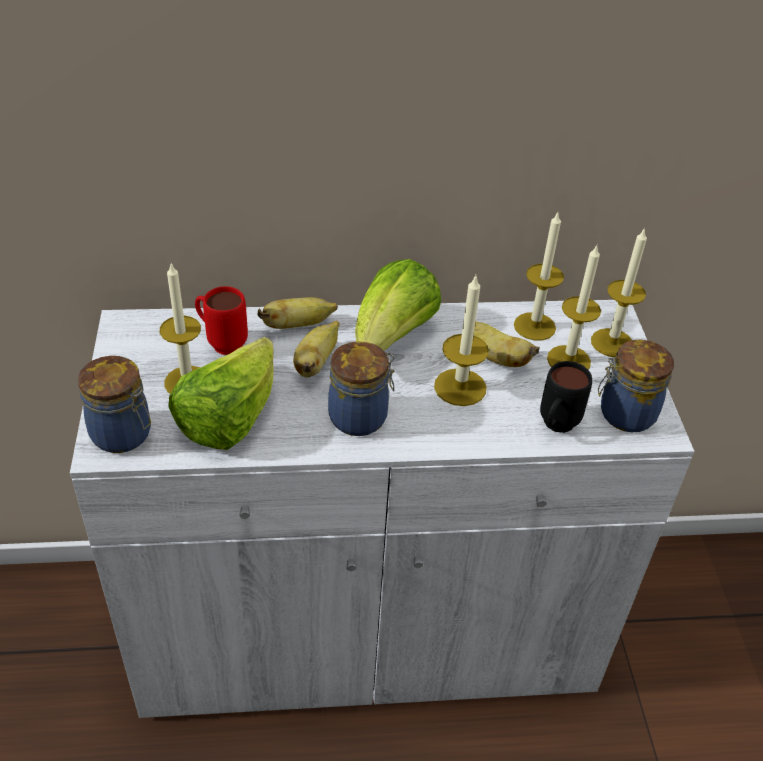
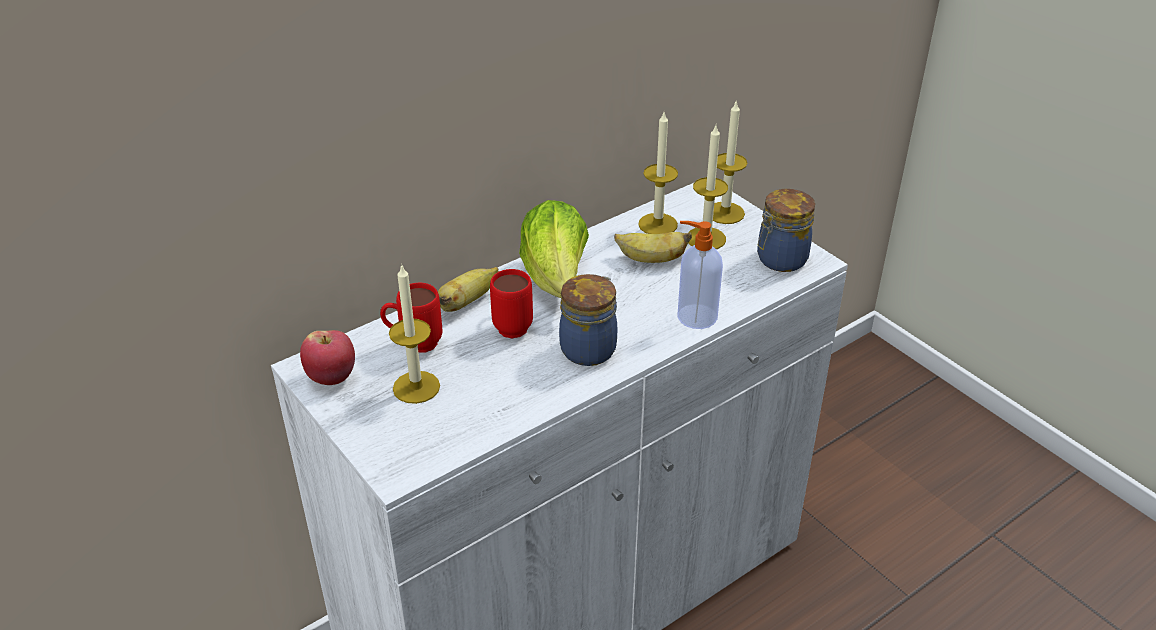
camera: 30 degrees left, 5 degrees down
(123, 435) = (403, 453): jar -> none
(134, 342) = (332, 377): none -> apple
(229, 419) = (483, 398): lettuce -> none
(316, 362) = (512, 324): banana -> red mug
(460, 387) = (644, 292): candle -> none
(486, 432) = (695, 316): none -> soap dispenser
(555, 427) = (741, 290): black mug -> none

